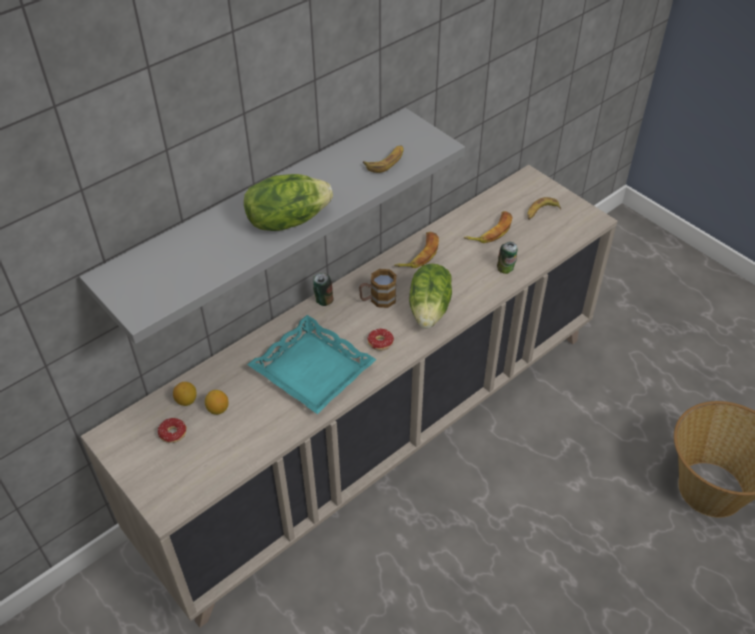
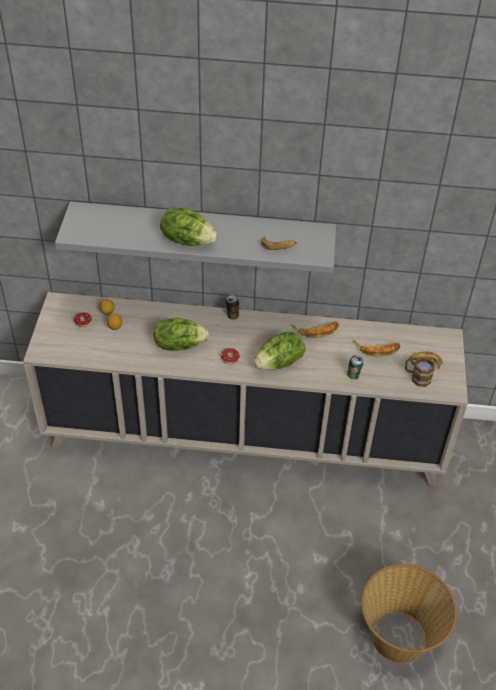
camera: 45 degrees right, 0 degrees up
(311, 370) = (179, 344): turquoise tray -> lettuce
(377, 299) = (260, 336): mug -> mug (417, 377)

